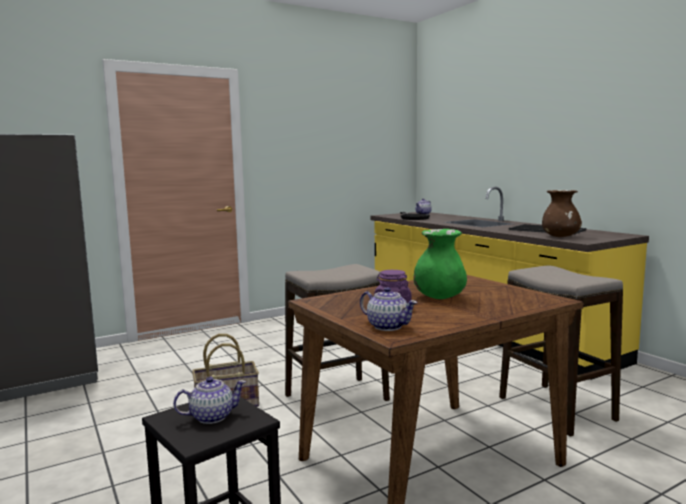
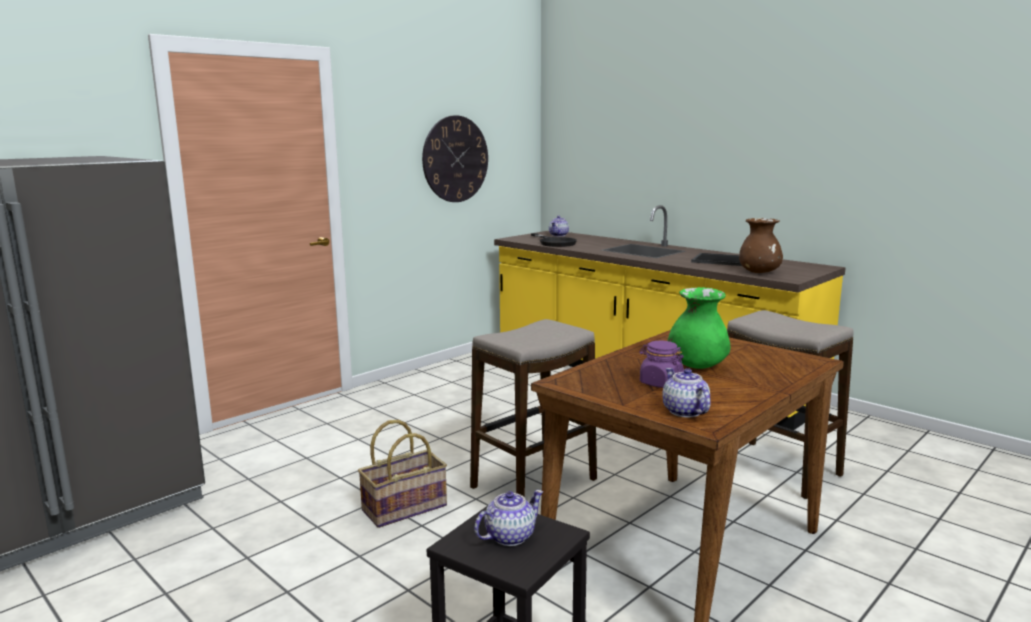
camera: 15 degrees left, 5 degrees up
(340, 153) = (455, 159): none -> wall clock
(387, 326) = (685, 412): teapot -> teapot turned 135 degrees counterclockwise

